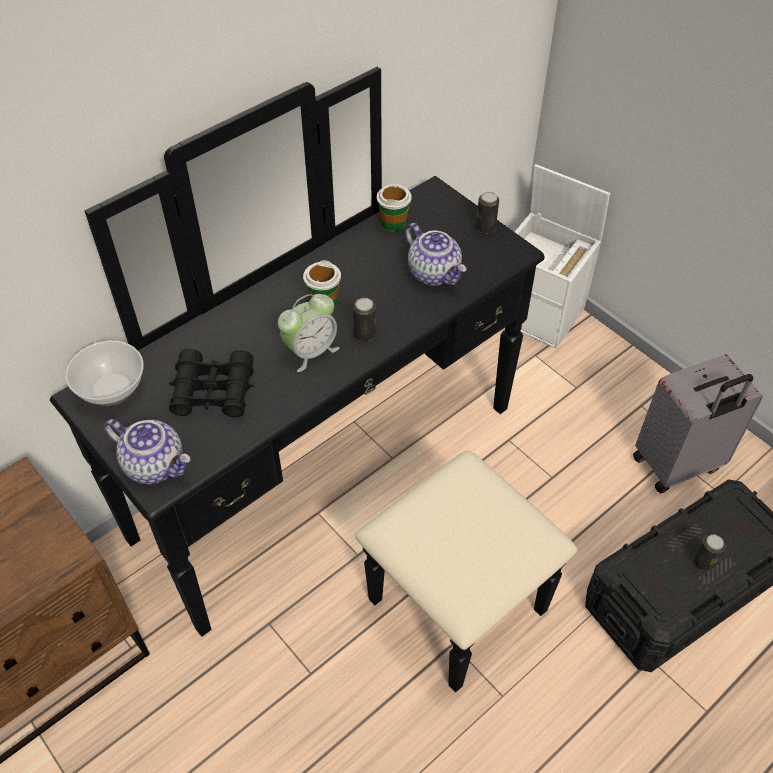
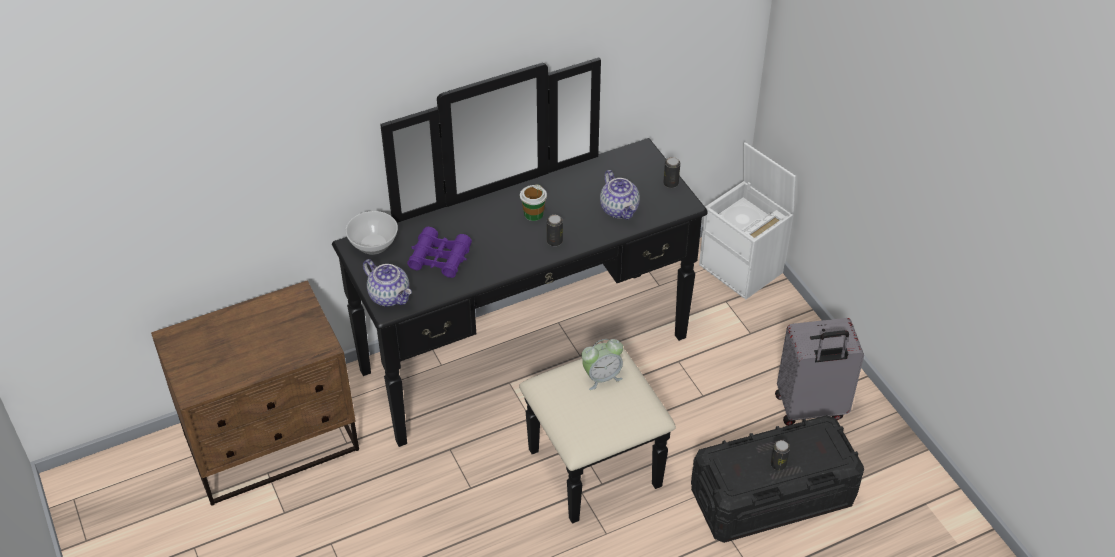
camera: 15 degrees right, 5 degrees down
(213, 391) = (440, 258): black binoculars -> purple binoculars
(310, 351) = (513, 246): alarm clock -> alarm clock (602, 377)
(393, 223) = (603, 167): cup -> none

